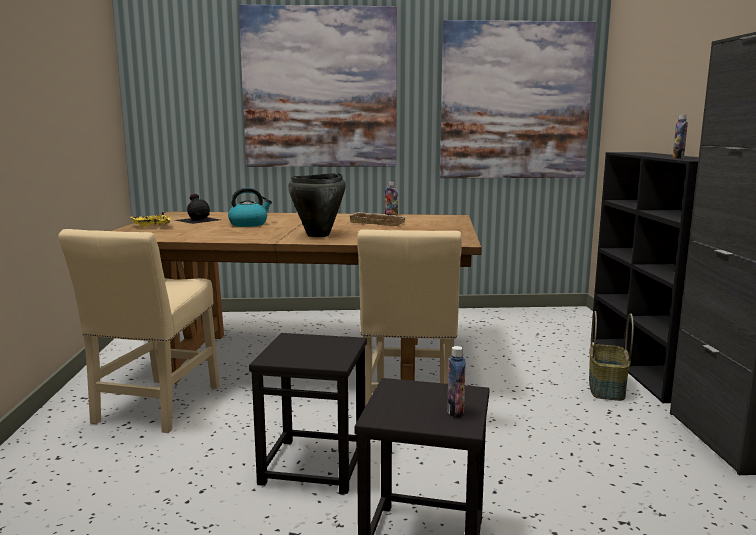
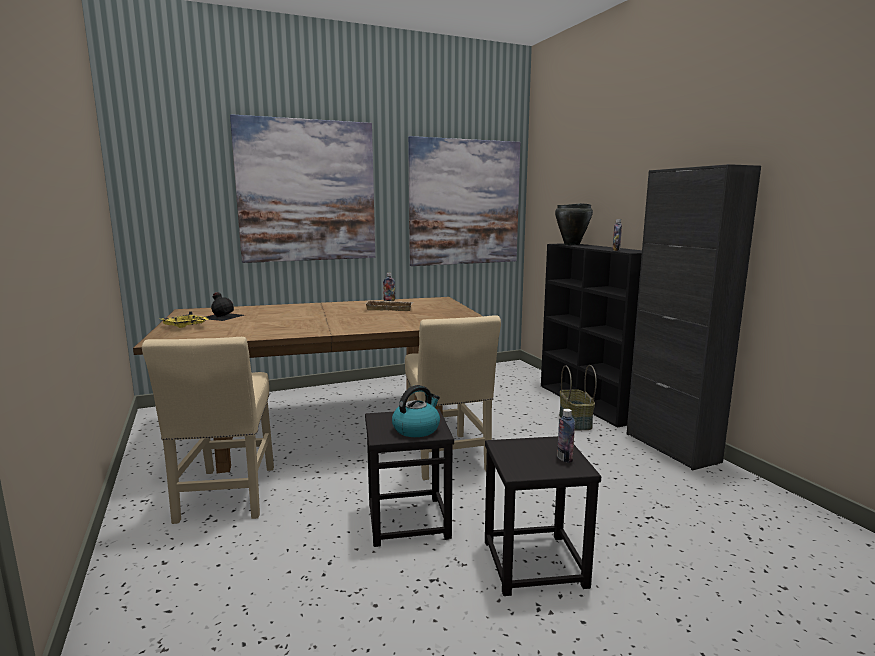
camera: 20 degrees left, 0 degrees up
(249, 224) = (278, 317): kettle -> kettle (416, 429)
(319, 235) = (358, 324): black cooking pot -> black cooking pot (572, 244)

